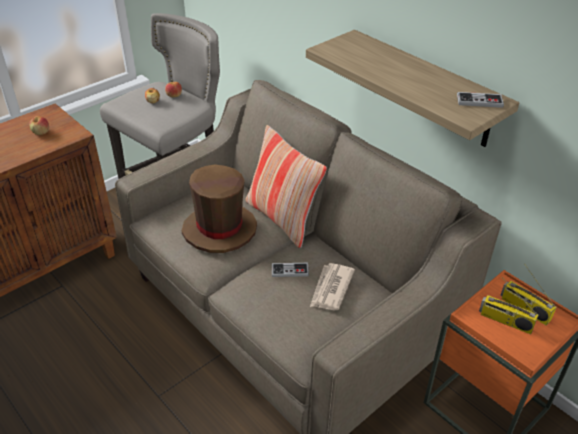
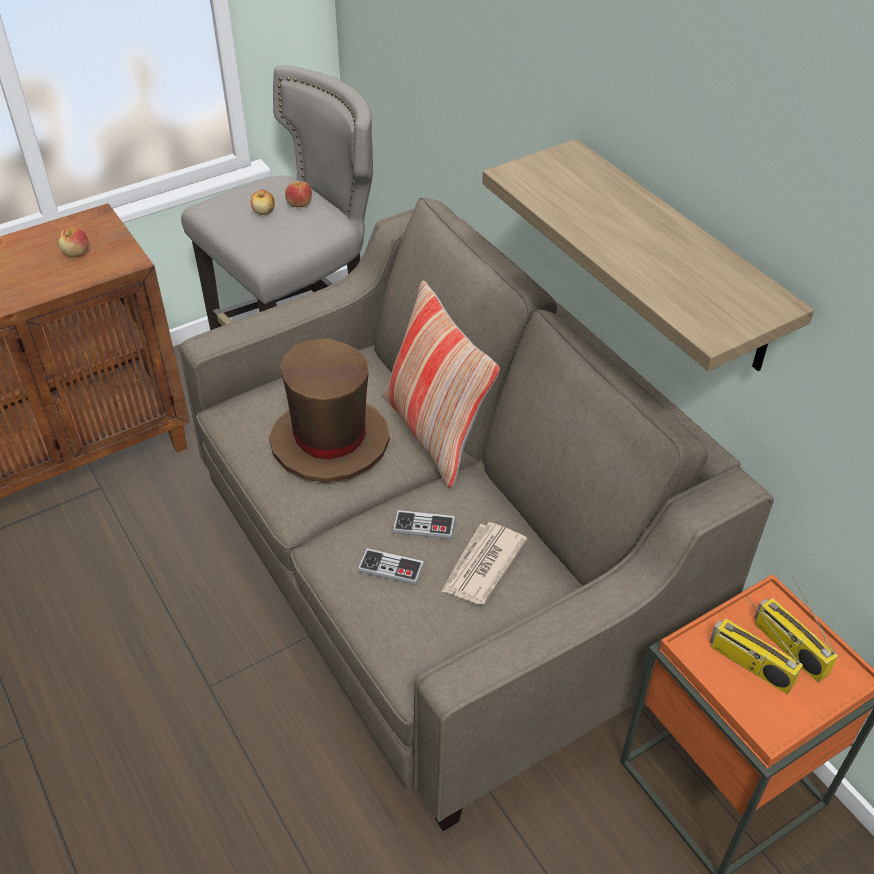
camera: 10 degrees right, 5 degrees up
(479, 101) = (744, 301): game controller -> game controller (391, 568)

